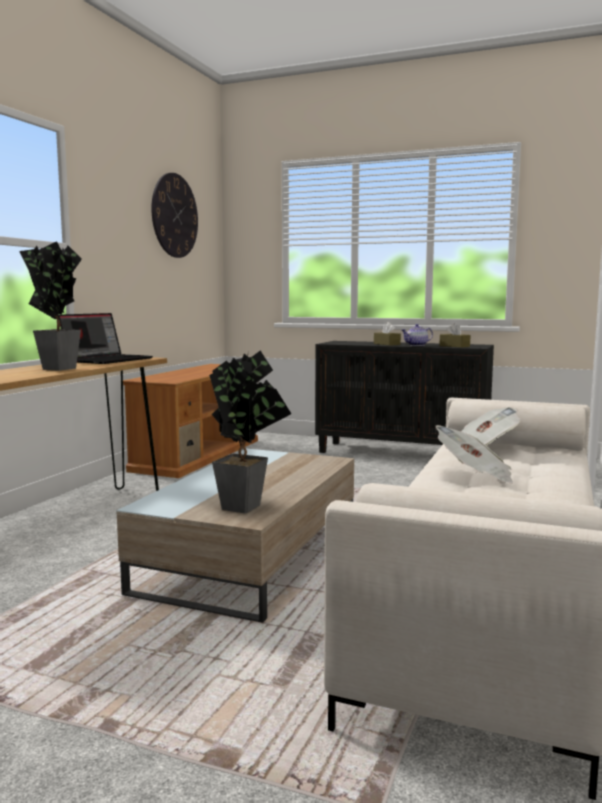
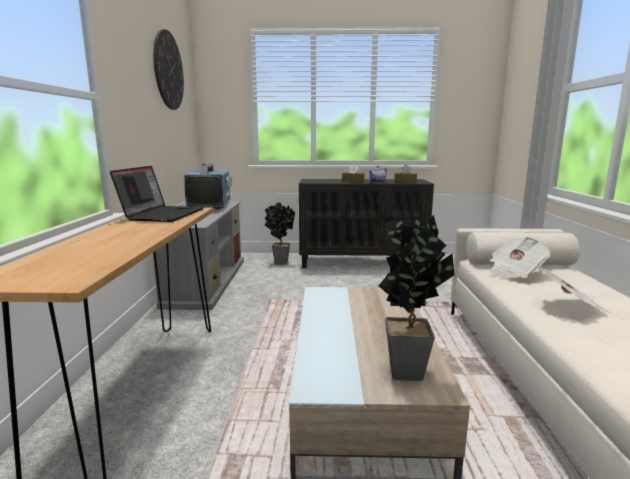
camera: 20 degrees left, 5 degrees up
(57, 368) = (133, 232): potted plant -> potted plant (279, 262)
(198, 454) = (206, 281): brown tv stand -> grey tv stand
(214, 367) = (210, 206): none -> television

